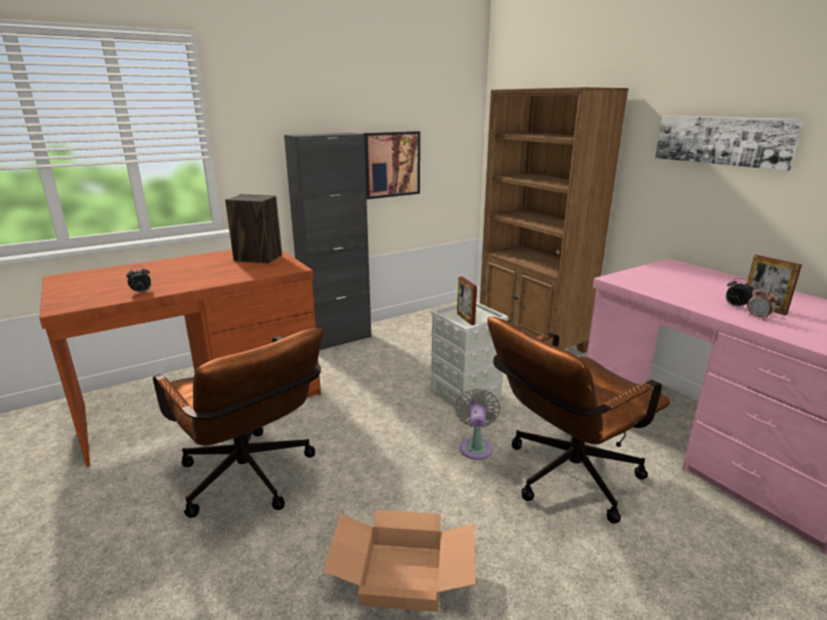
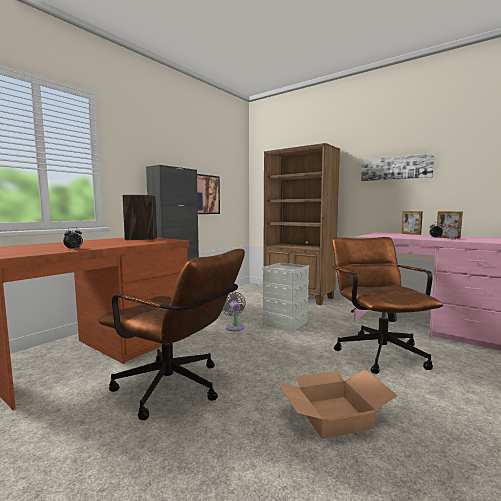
camera: 20 degrees left, 15 degrees down
(465, 319) = (285, 269): picture frame -> picture frame (411, 234)
(476, 446) = (315, 345): grey fan -> grey fan (234, 327)
(563, 478) = (377, 350): brown office chair -> brown office chair turned 135 degrees clockwise

